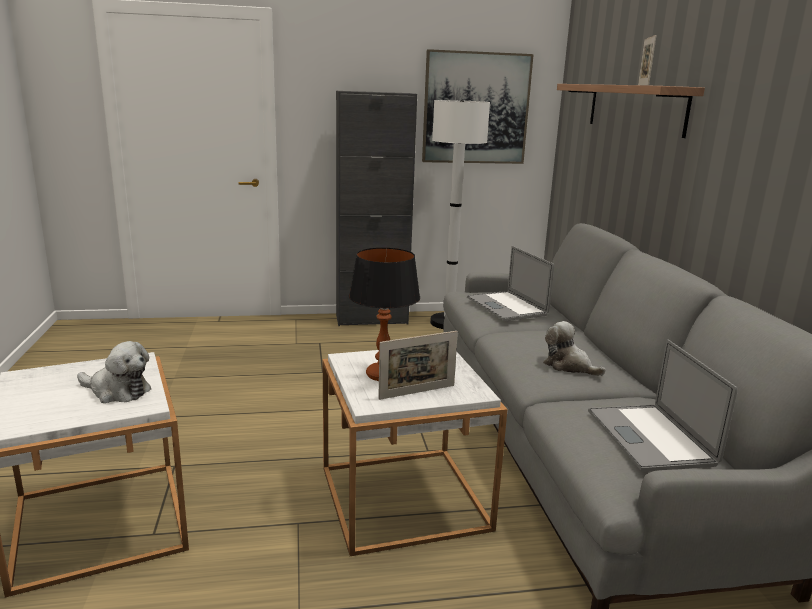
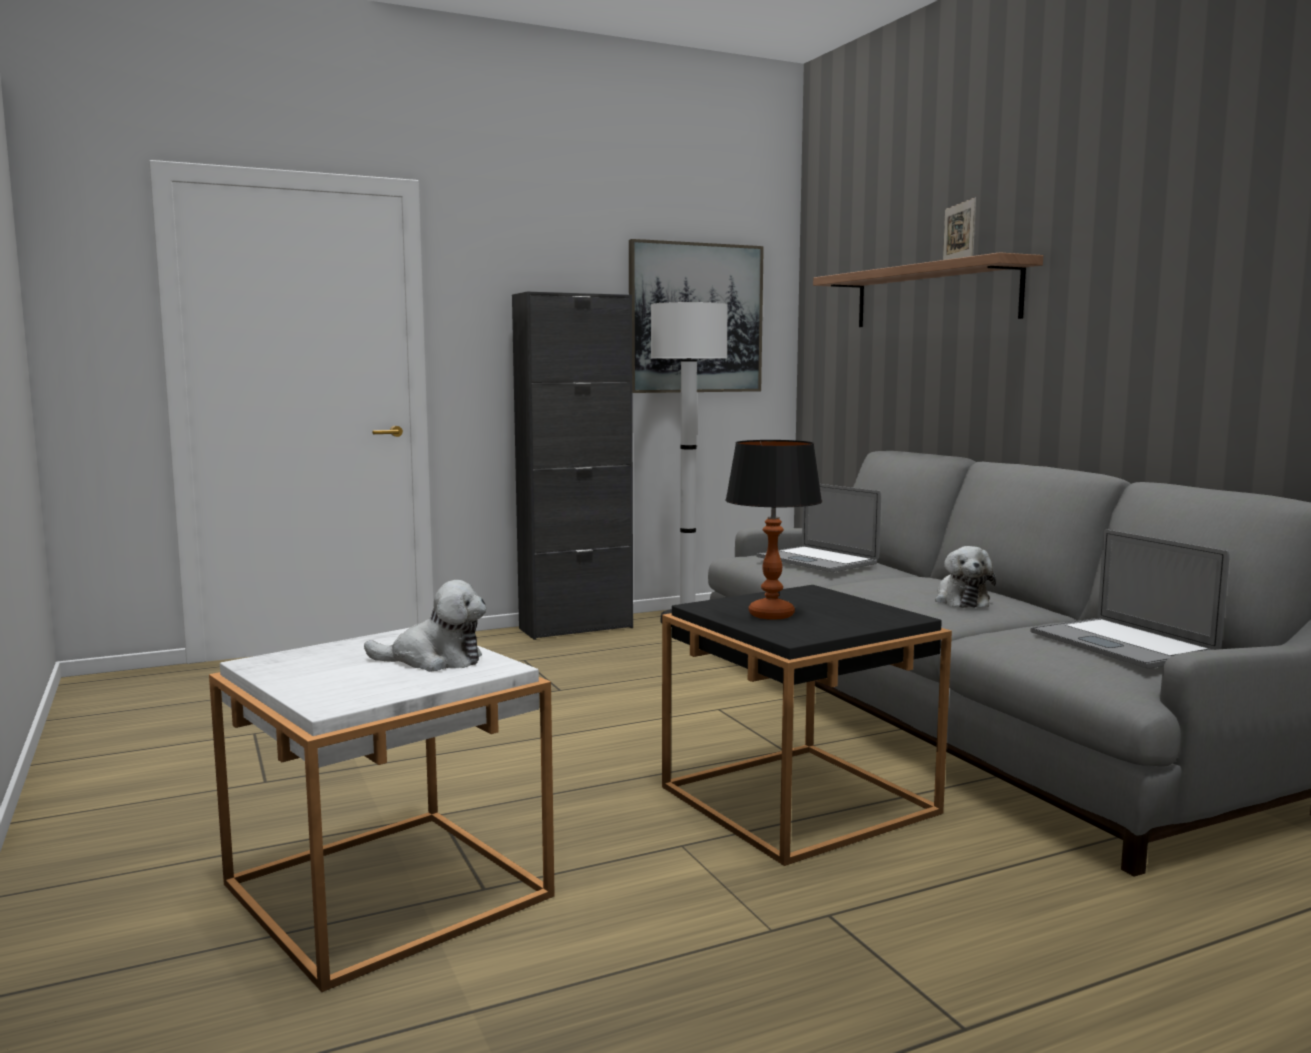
camera: 15 degrees left, 10 degrees down
(403, 498) = (798, 800): white side table -> black side table
(417, 392) = (835, 623): picture frame -> none
(569, 366) = (960, 600): plush toy -> plush toy turned 120 degrees counterclockwise

